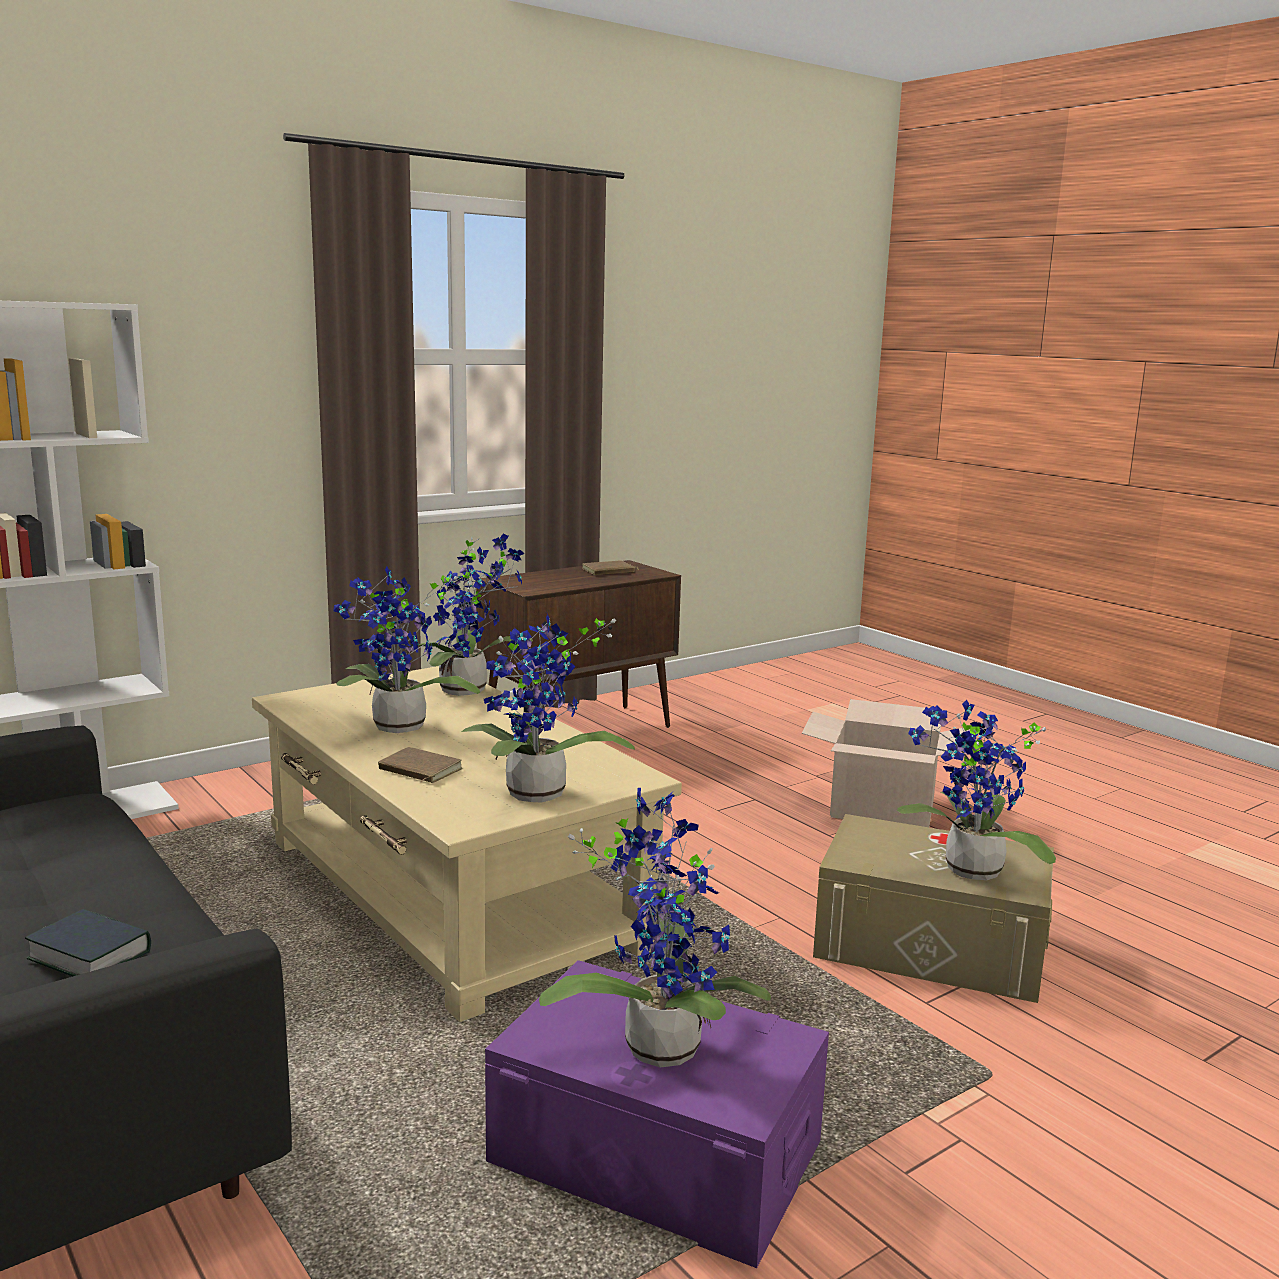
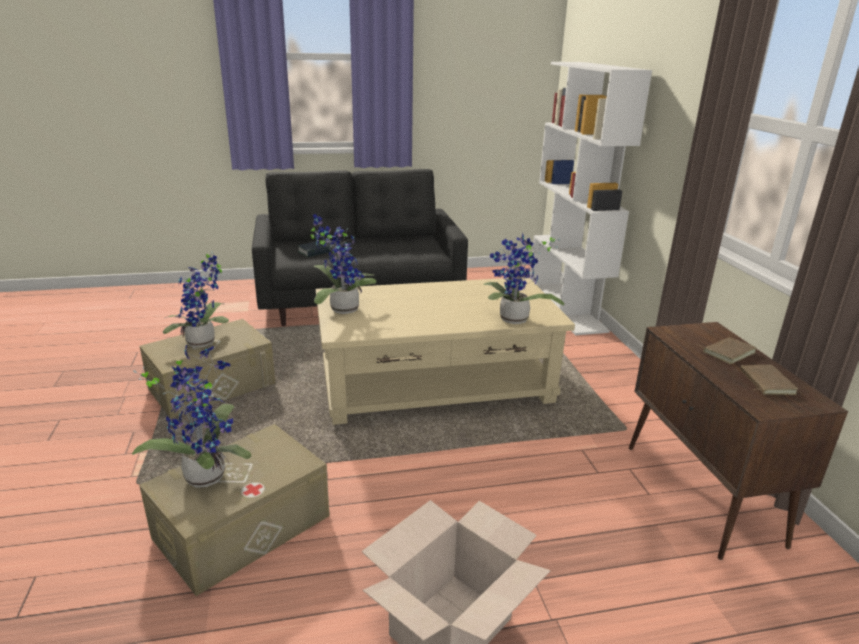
camera: 115 degrees right, 10 degrees up
(397, 729) = (456, 296): potted plant -> none
(418, 770) = (396, 293): brown book -> brown book (727, 352)
(655, 1154) = (212, 386): purple storage box -> beige storage box

